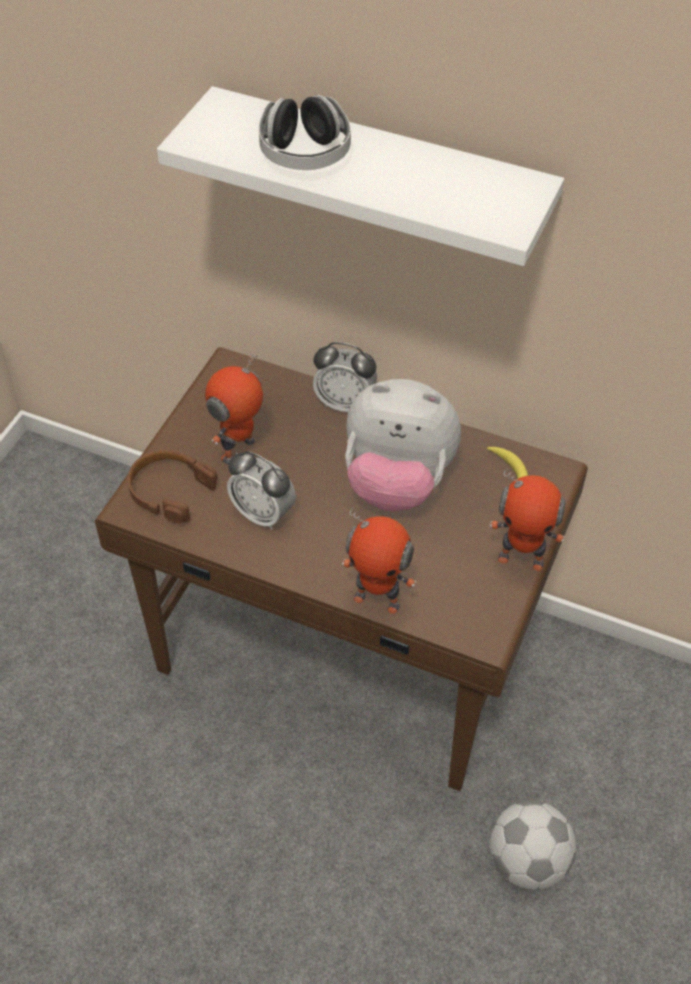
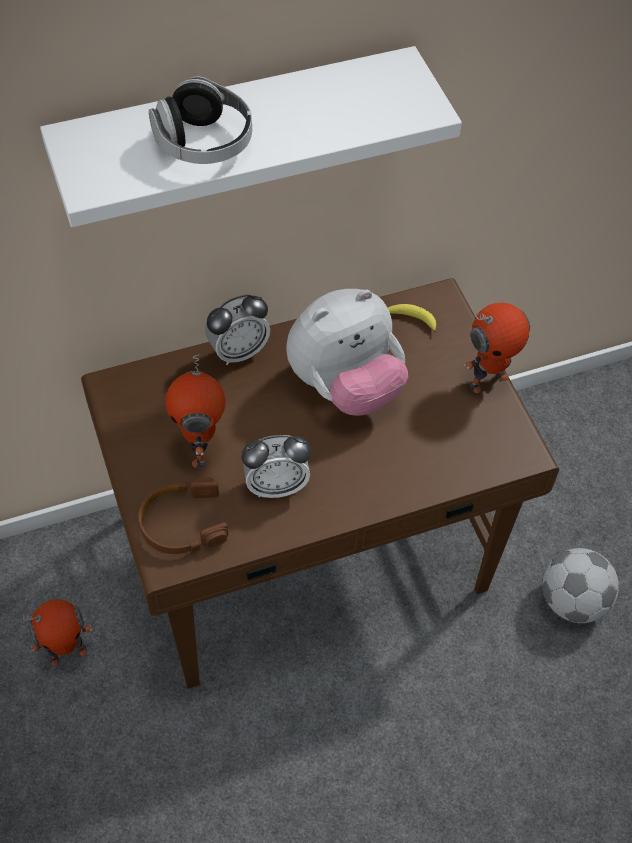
camera: 45 degrees left, 5 degrees up
(377, 600) = (429, 485): toy robot -> toy robot (68, 653)

